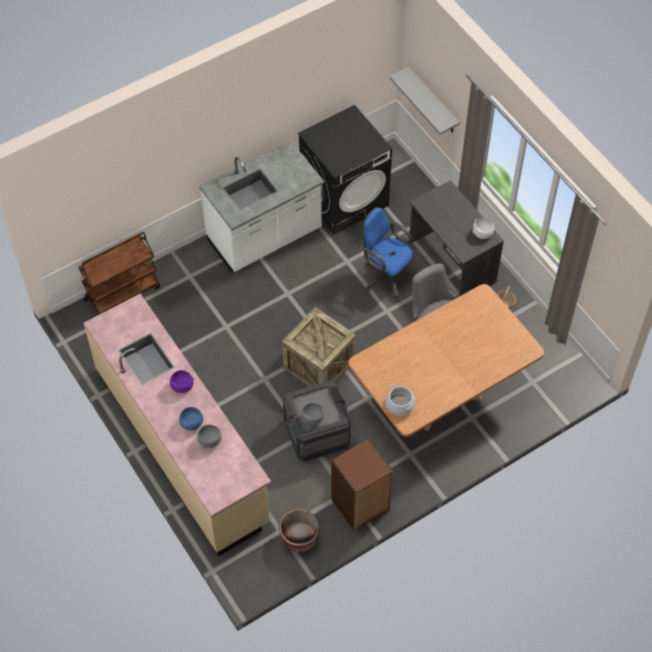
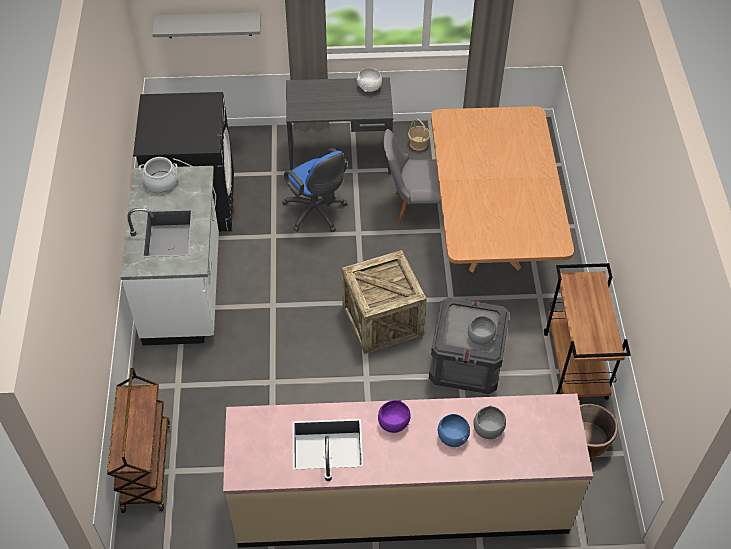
camera: 60 degrees left, 5 degrees down
(360, 505) = (575, 366): brown bookcase -> brown cart
(386, 276) = (317, 213): blue office chair -> blue office chair turned 105 degrees counterclockwise
(400, 405) = (534, 241): cooking pot -> cooking pot (161, 181)

